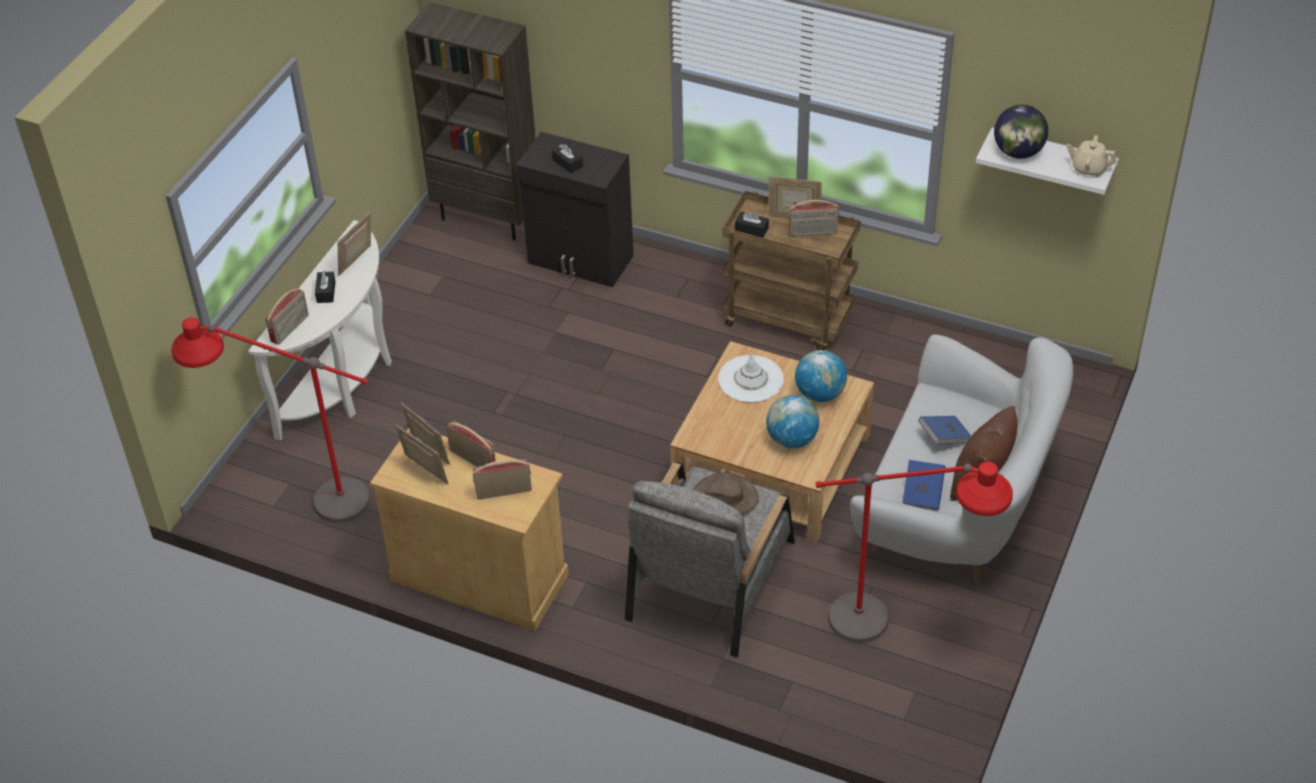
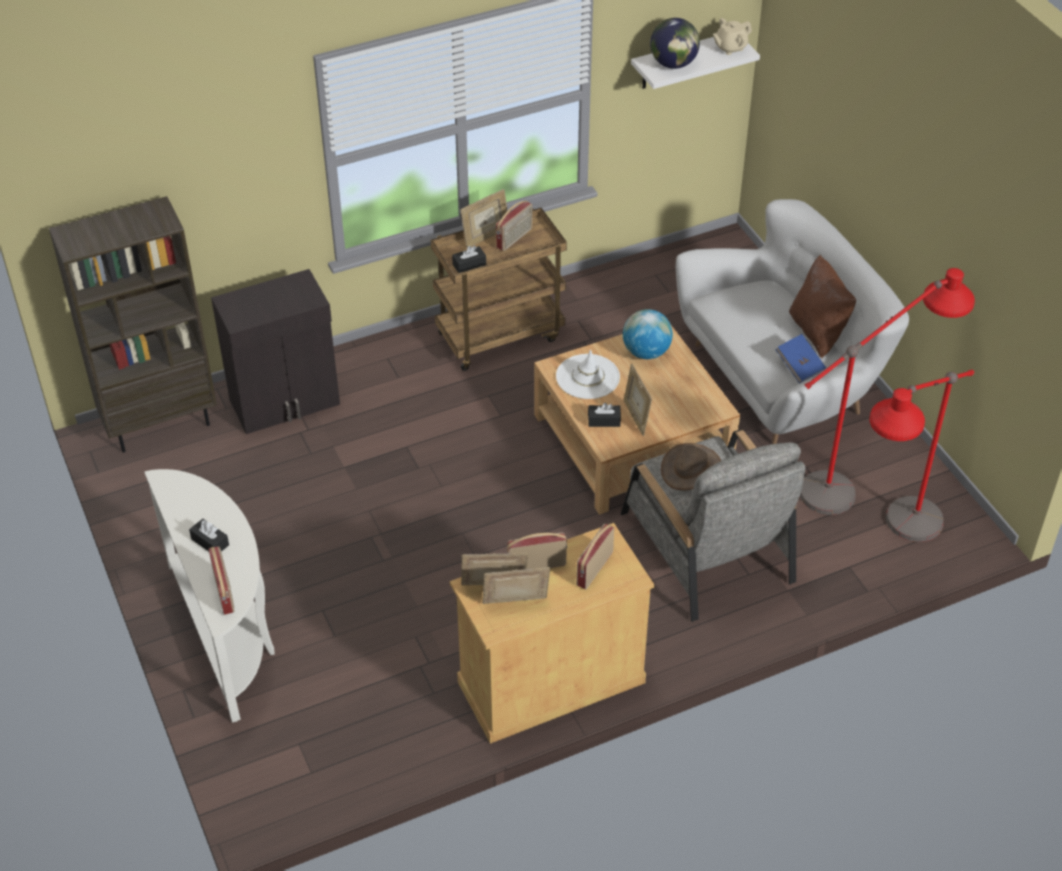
camera: 50 degrees left, 0 degrees up
(301, 502) = (330, 750): red floor lamp -> red floor lamp (893, 544)
(357, 261) = (200, 500): picture frame -> picture frame (636, 417)
(567, 163) = (270, 306): black tissue box -> black tissue box (604, 420)
(791, 439) = (674, 395): globe -> none
(944, 437) = (760, 322): blue book -> none

